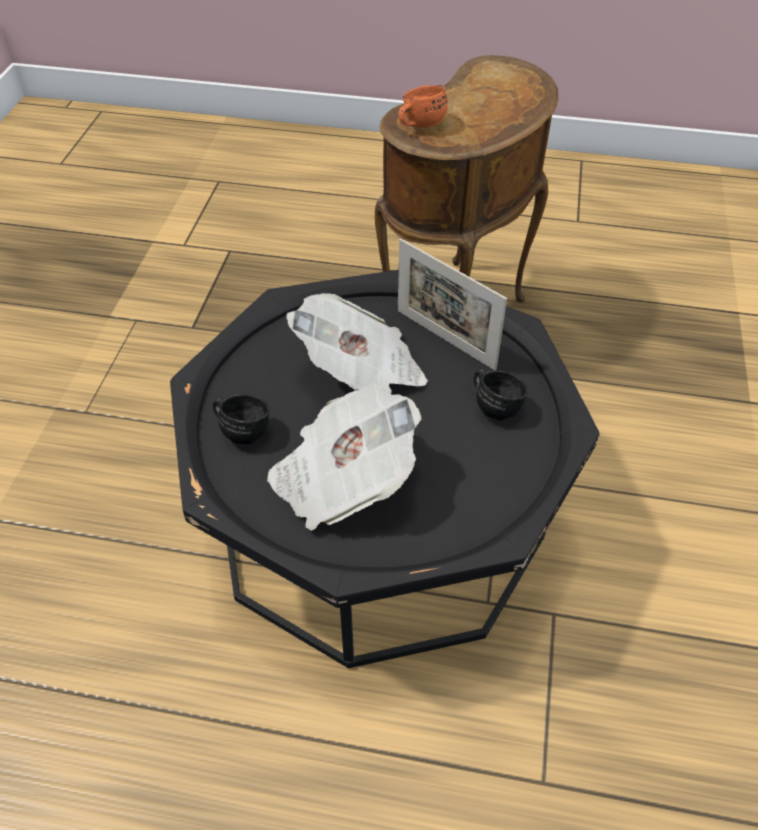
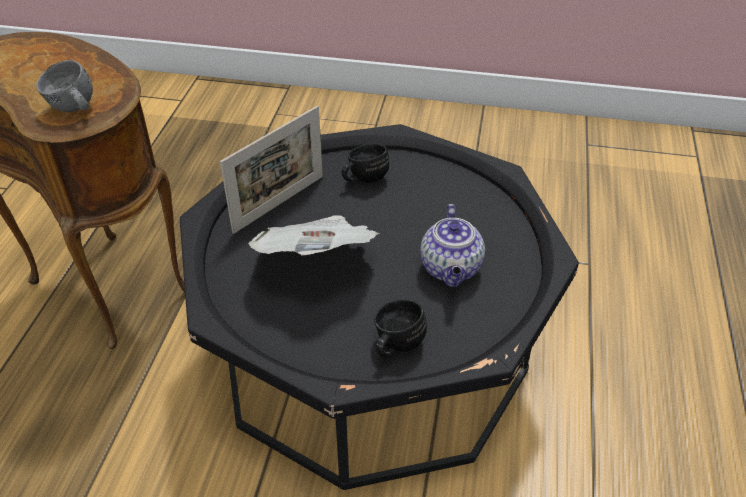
camera: 90 degrees left, 5 degrees down
(342, 479) = (451, 269): newspaper -> teapot
(419, 125) = (73, 110): orange mug -> grey mug

